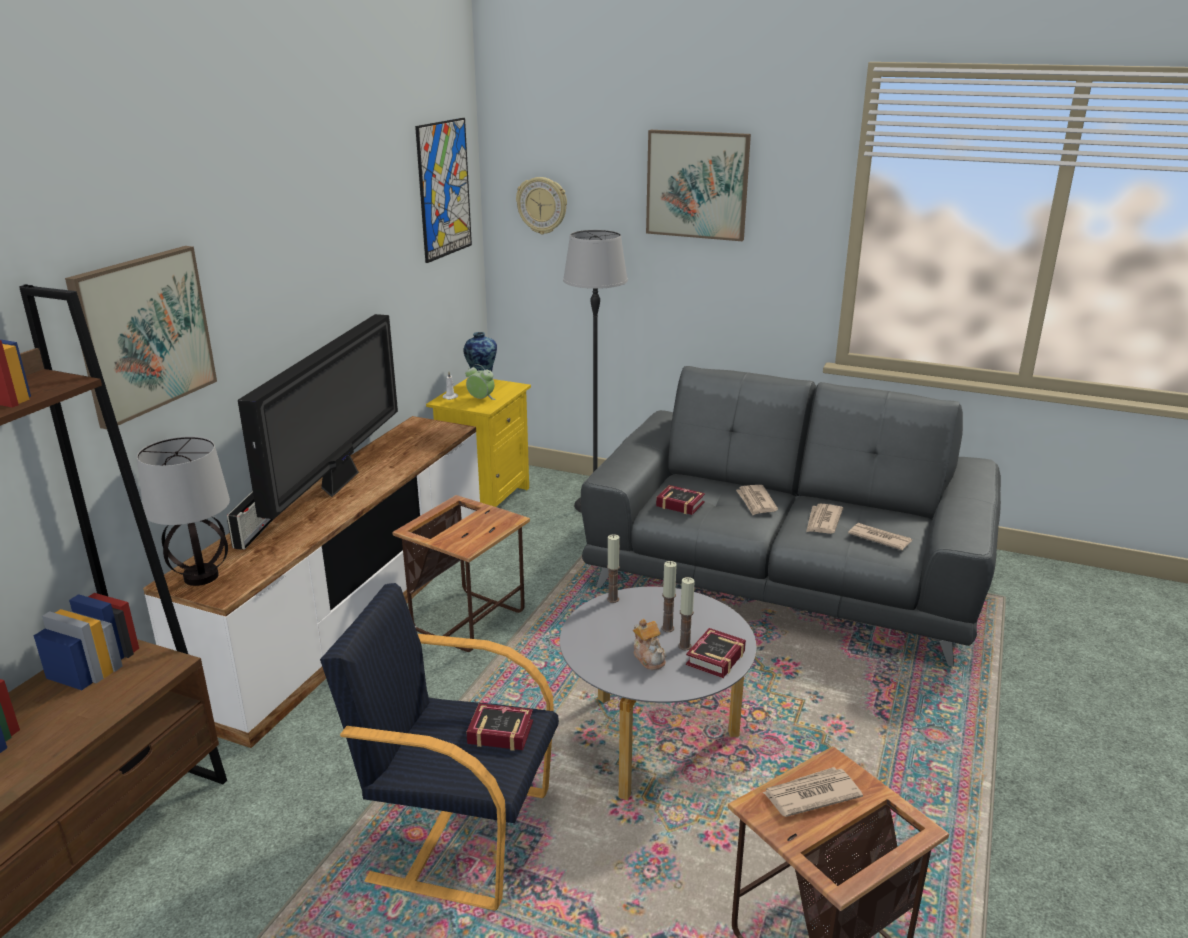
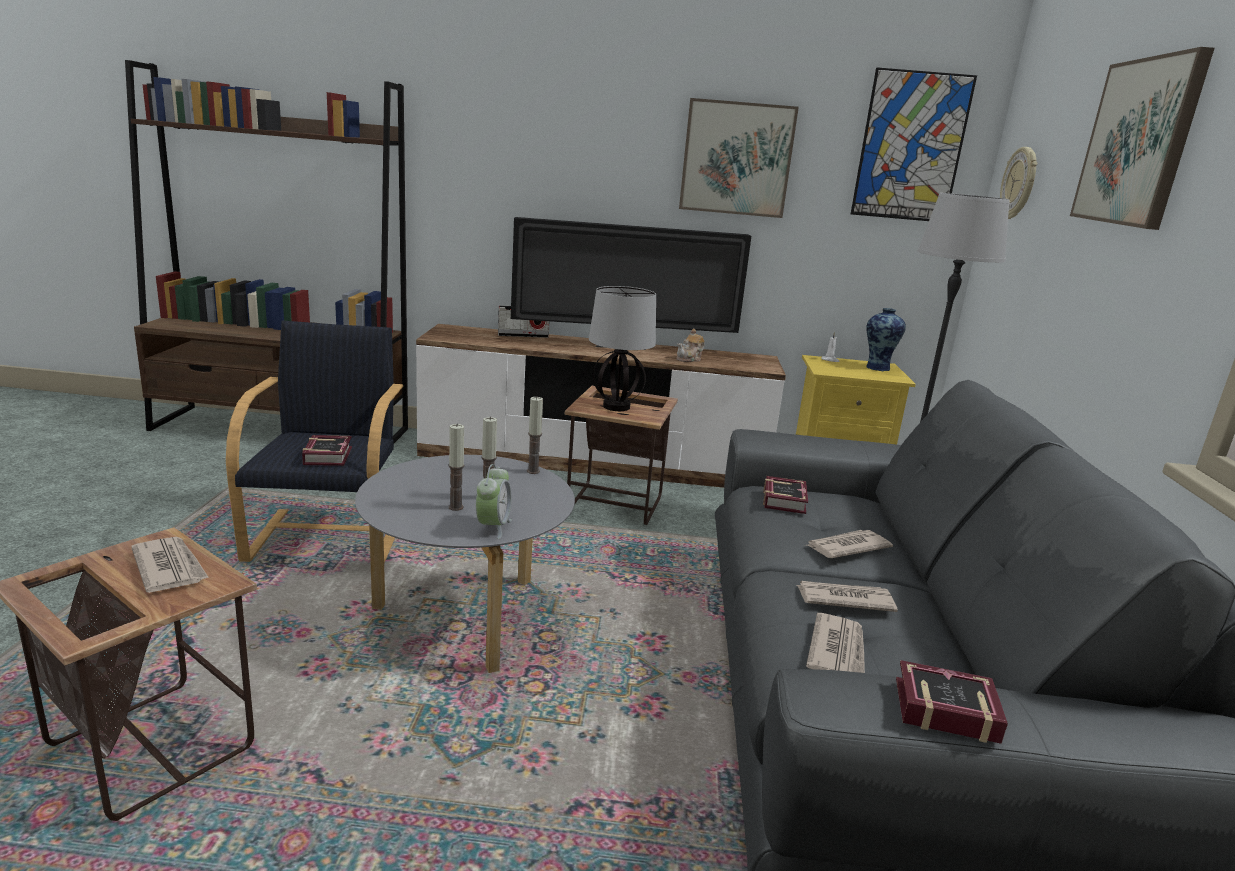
camera: 70 degrees right, 5 degrees down
(144, 334) = (487, 152): picture -> picture (736, 159)
(202, 576) = (457, 331): table lamp -> table lamp (617, 407)
(481, 399) = (842, 369): alarm clock -> alarm clock (493, 527)
(649, 657) = (430, 491): teapot -> teapot (689, 359)
(713, 659) = (434, 522): book -> book (940, 707)

